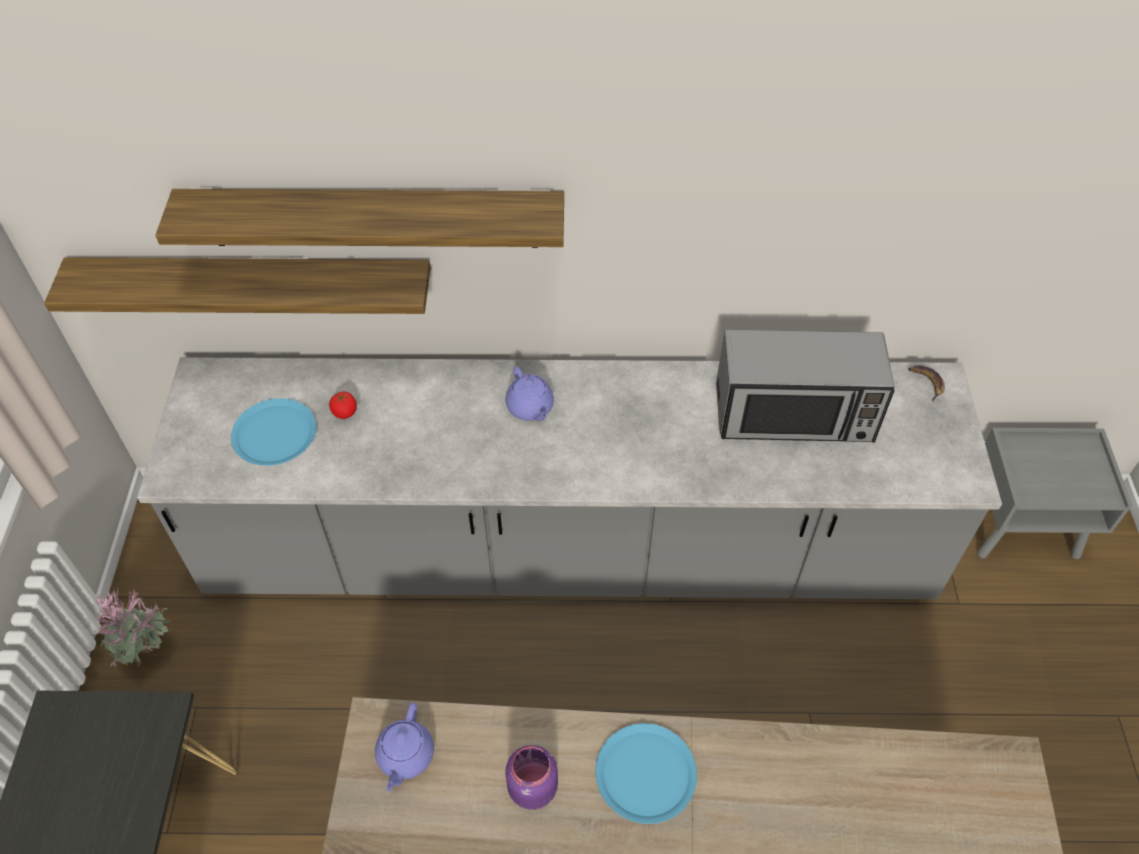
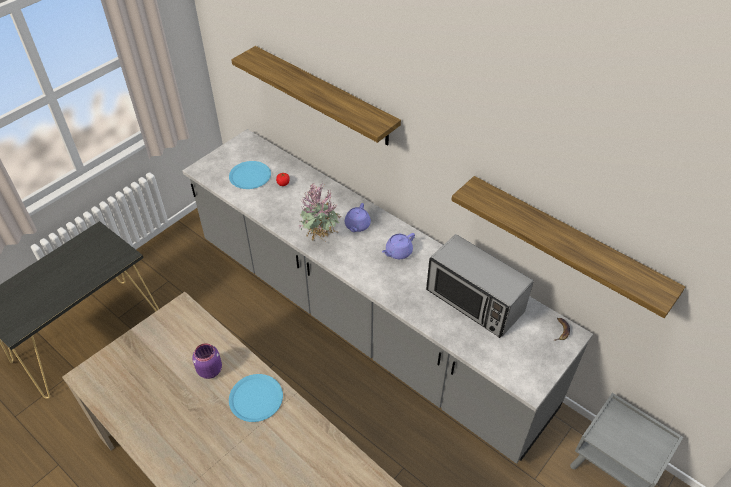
camera: 40 degrees right, 5 degrees down
(152, 655) = (172, 252): potted plant -> potted plant (321, 239)
(254, 283) = (278, 106): shelf -> shelf (567, 241)
(405, 756) = (179, 325): purple teapot -> purple teapot (398, 252)

